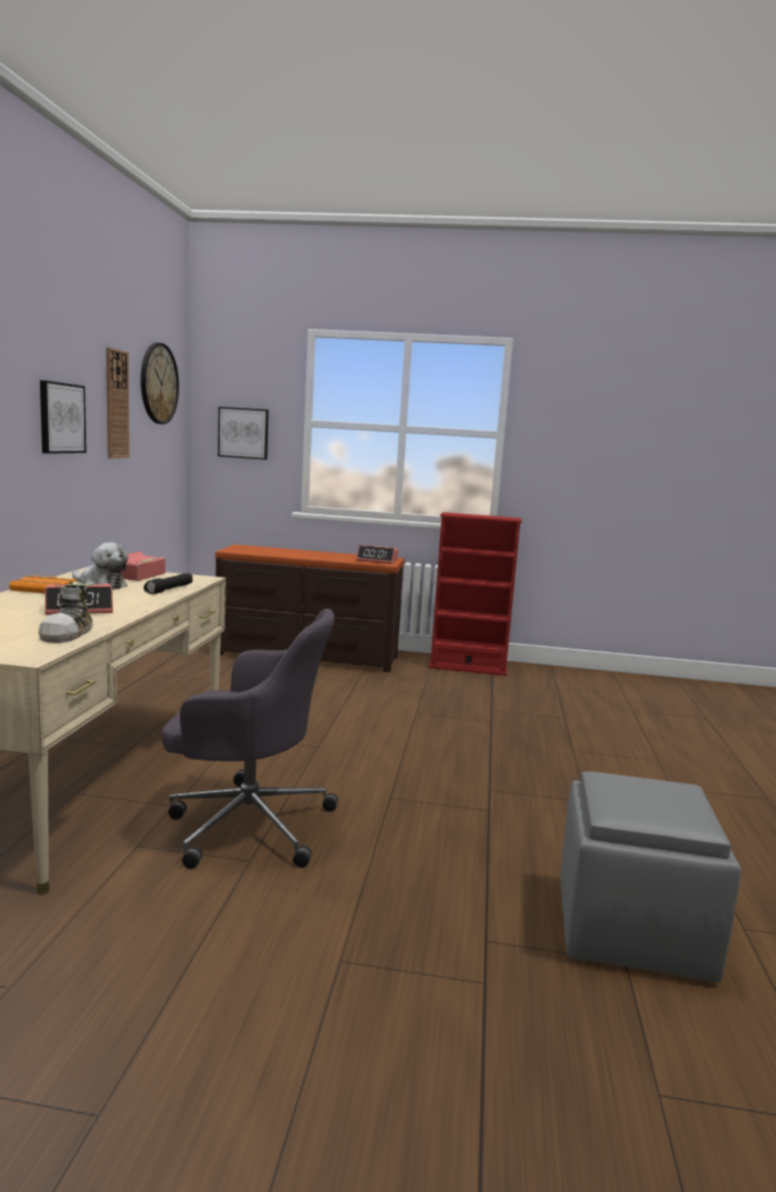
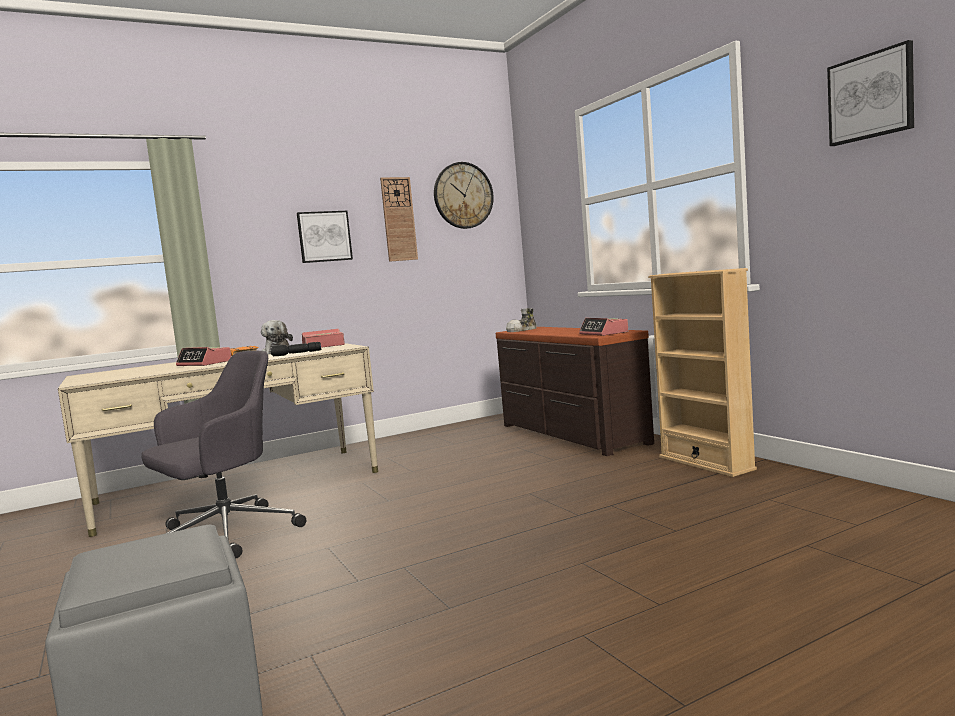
camera: 55 degrees right, 5 degrees down
(69, 633) = (140, 374): shoe -> shoe (522, 330)
(243, 433) = (548, 223): picture -> picture (871, 96)
(247, 824) = (225, 534): grey office chair -> grey office chair turned 105 degrees counterclockwise
(468, 668) = (705, 463): red bookcase -> beige bookcase

